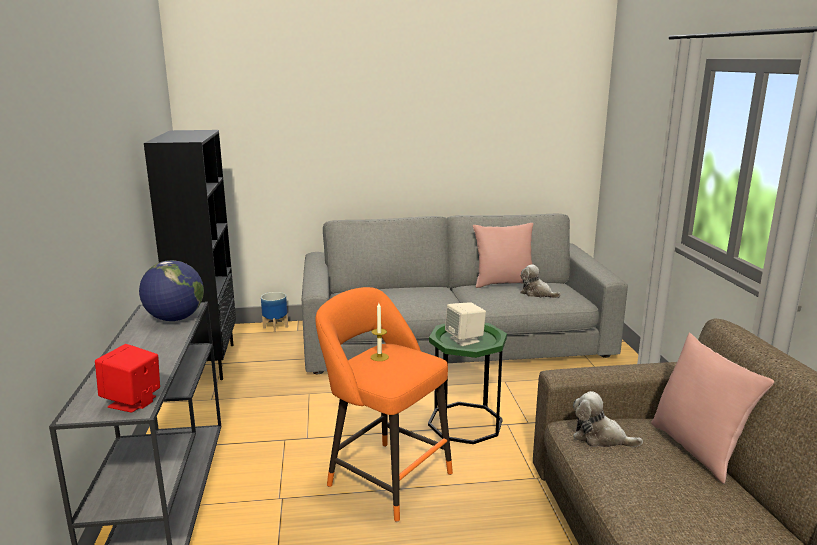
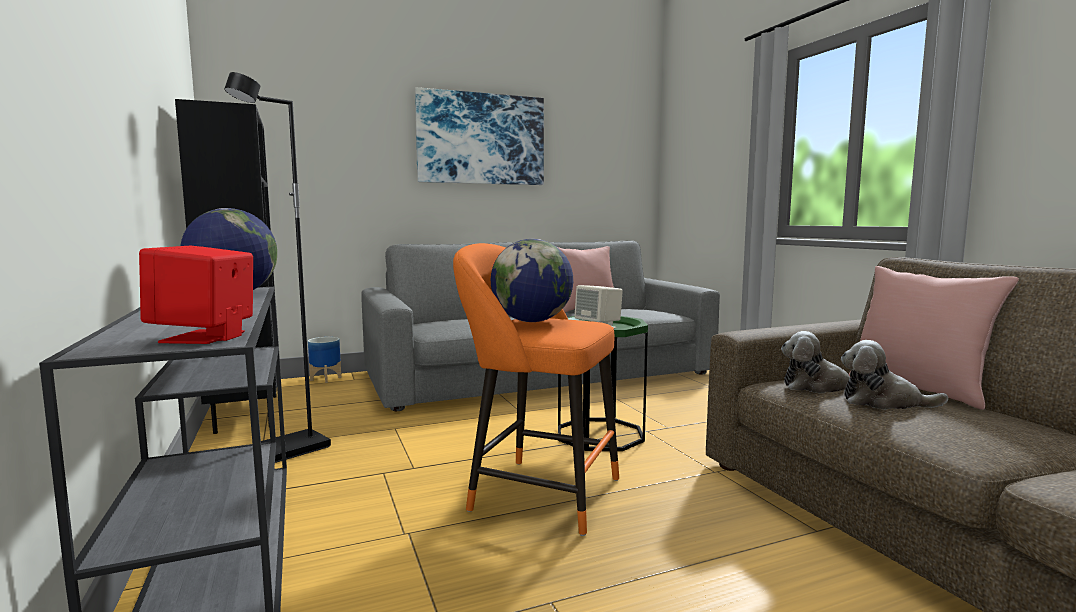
camera: 15 degrees left, 10 degrees down
(230, 406) = (292, 449): none -> black floor lamp
(379, 357) = (532, 321): candle -> globe
(415, 116) = (481, 139): none -> picture
(537, 293) = (629, 310): plush toy -> plush toy (883, 402)

